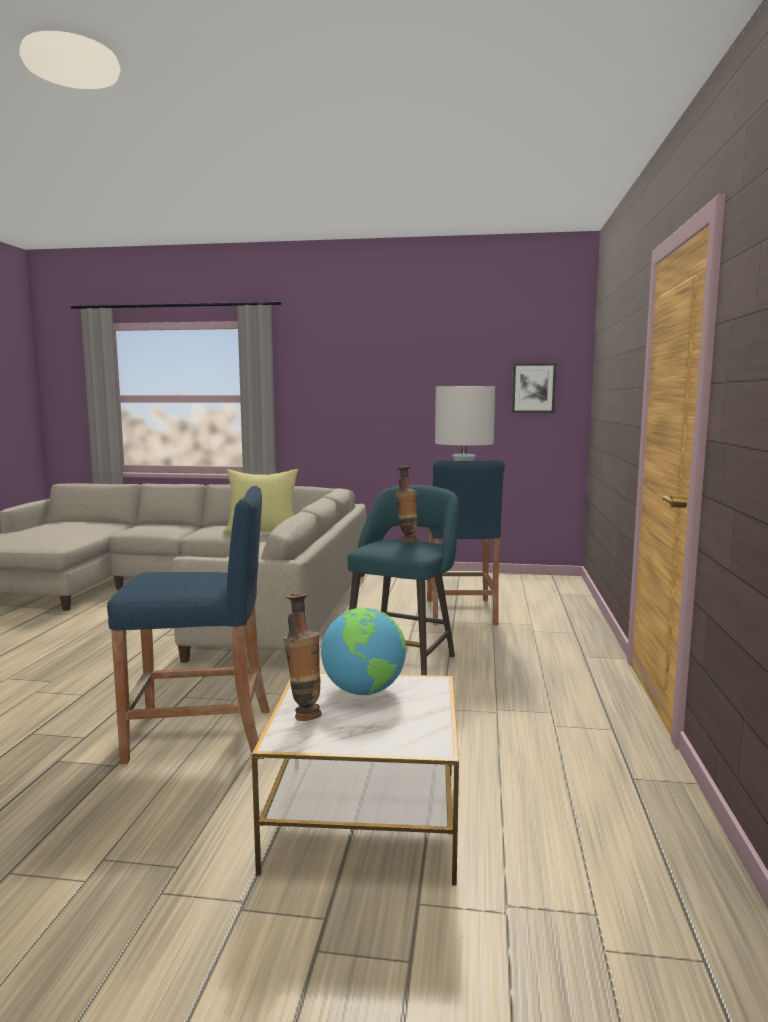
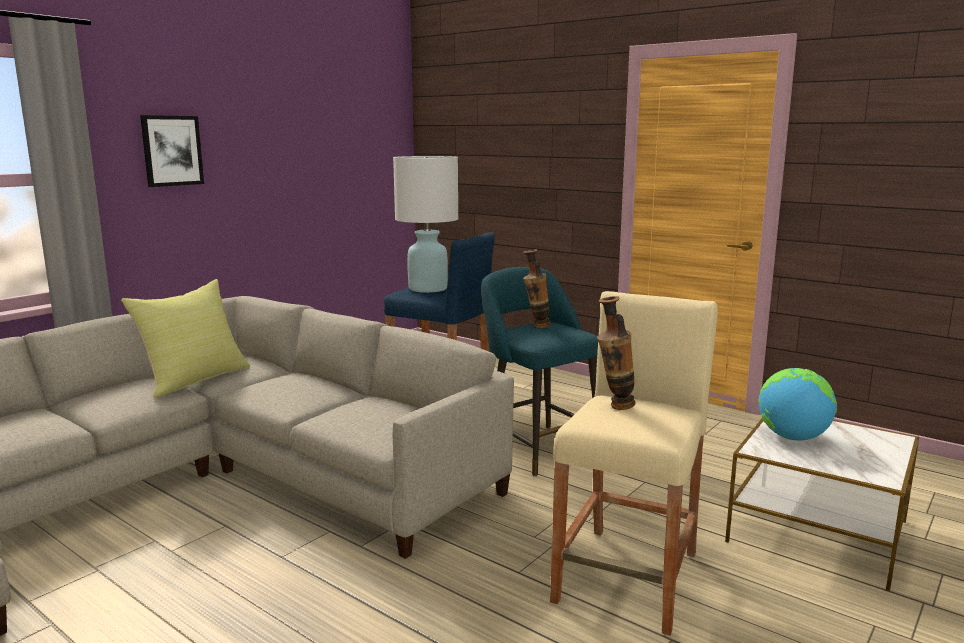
camera: 60 degrees left, 5 degrees up
(200, 735) = (628, 577): blue stool -> beige stool
(304, 714) = (834, 464): vase -> vase (614, 407)
(533, 388) = (373, 152): picture -> picture (172, 150)

